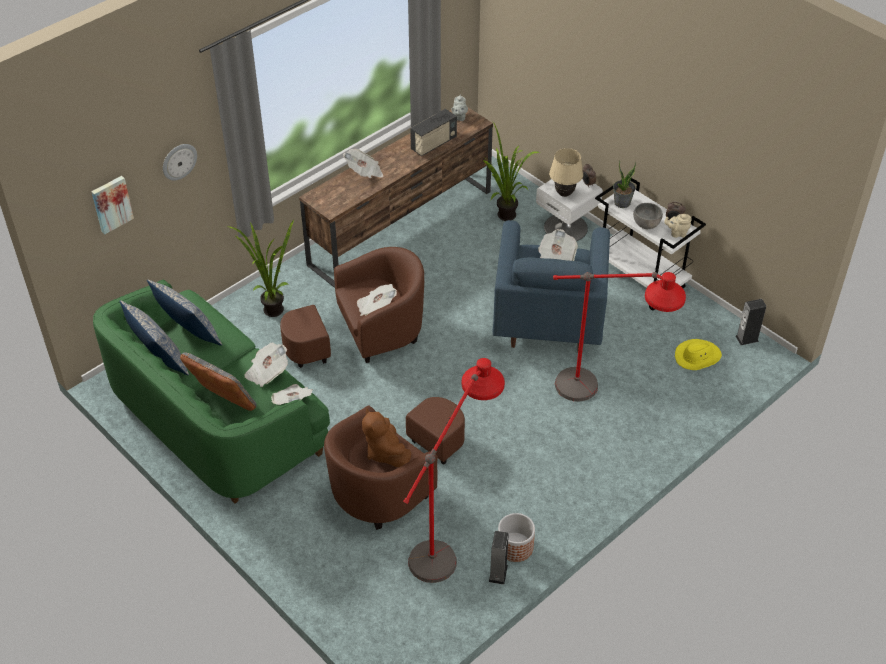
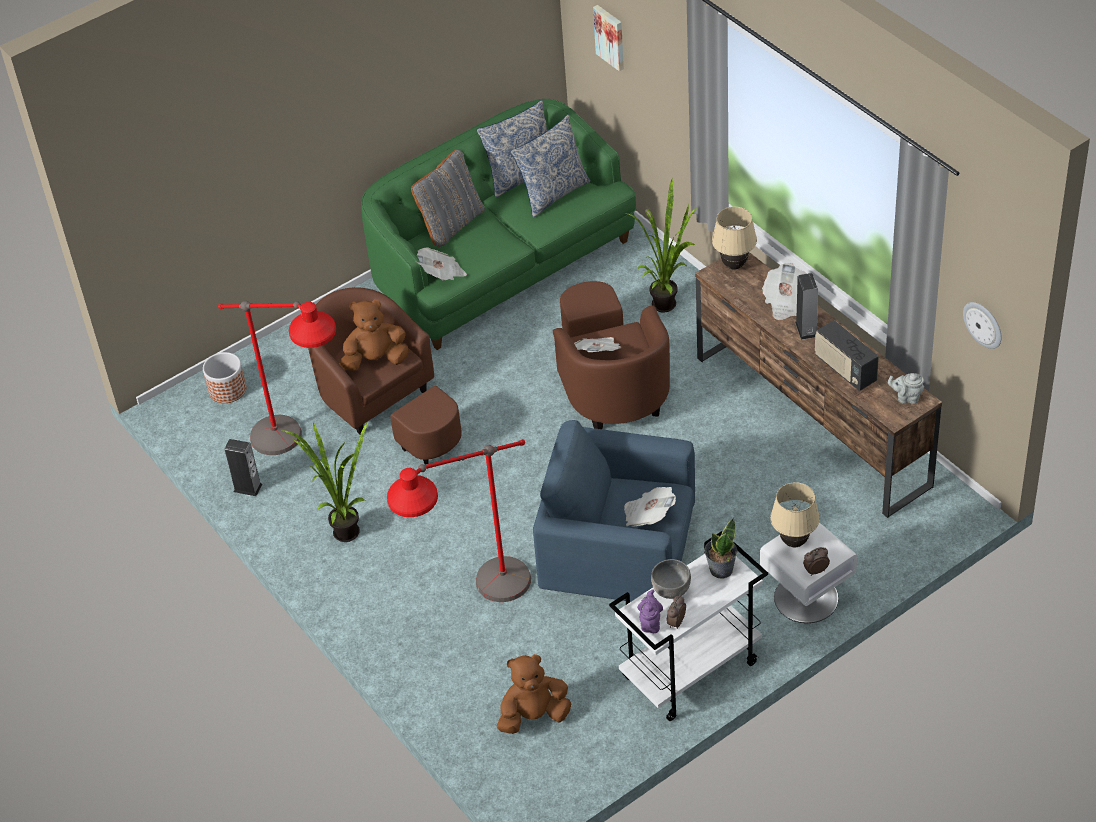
camera: 100 degrees right, 0 degrees up
(179, 161) = (668, 72): wall clock -> wall clock (983, 324)
(267, 372) = (487, 254): newspaper -> none
(322, 199) = (734, 265): none -> beige table lamp
(504, 218) = (828, 529): potted plant -> potted plant (342, 530)
(515, 547) = (277, 504): planter -> planter (228, 390)
(677, 233) = (650, 623): beige teapot -> purple teapot
(697, 356) = (534, 716): yellow hat -> brown plush toy
(747, 338) = (560, 780): speaker -> speaker (806, 329)

